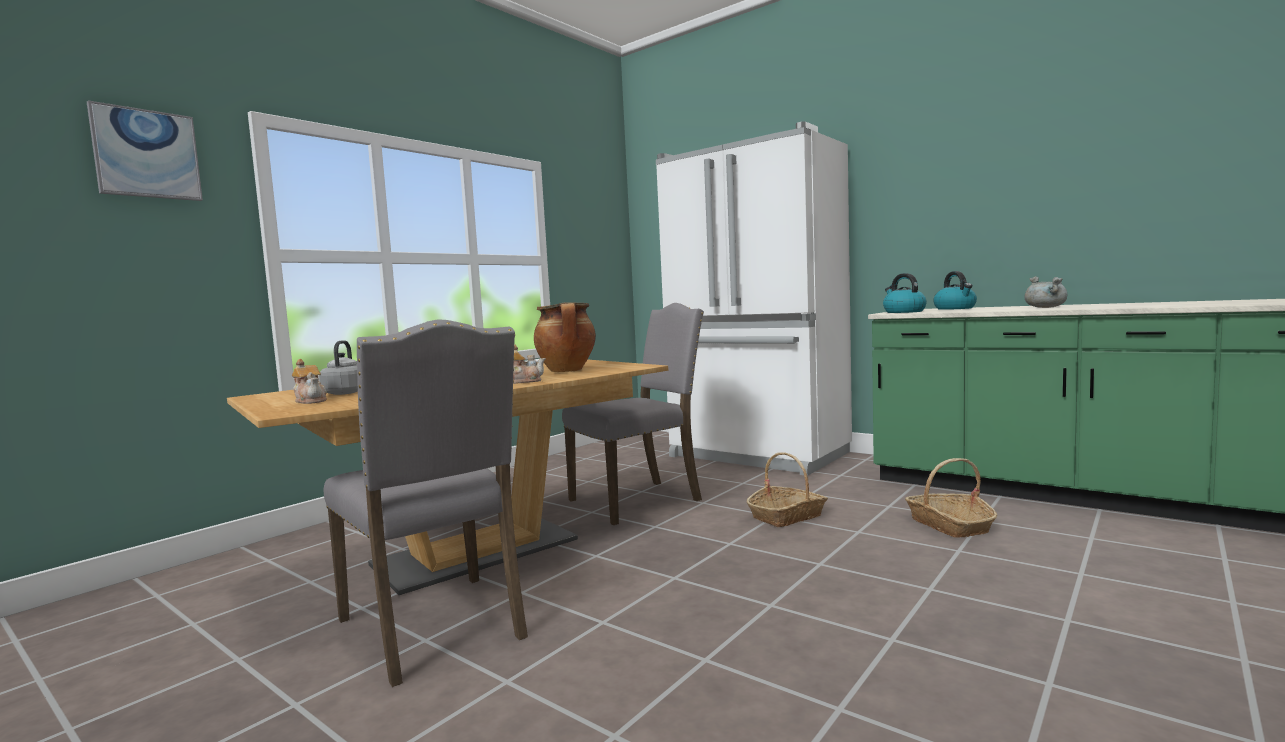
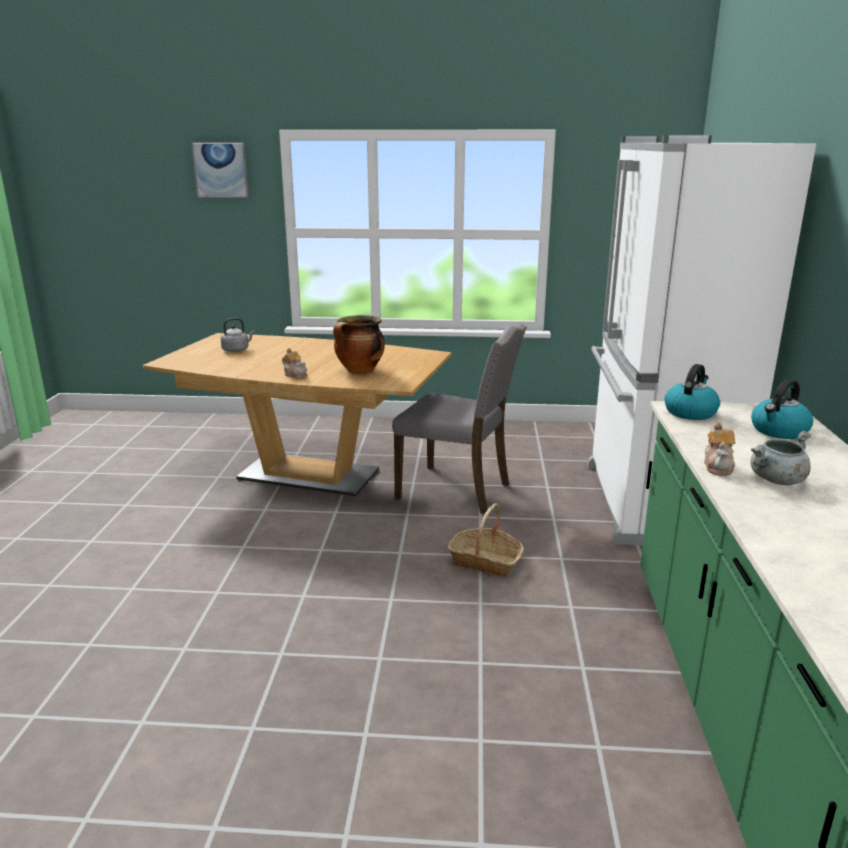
camera: 55 degrees right, 15 degrees up
(311, 401) = (204, 353): teapot -> teapot (718, 466)
(436, 628) = (208, 504): grey chair -> none
(950, 525) = (548, 650): basket -> none

